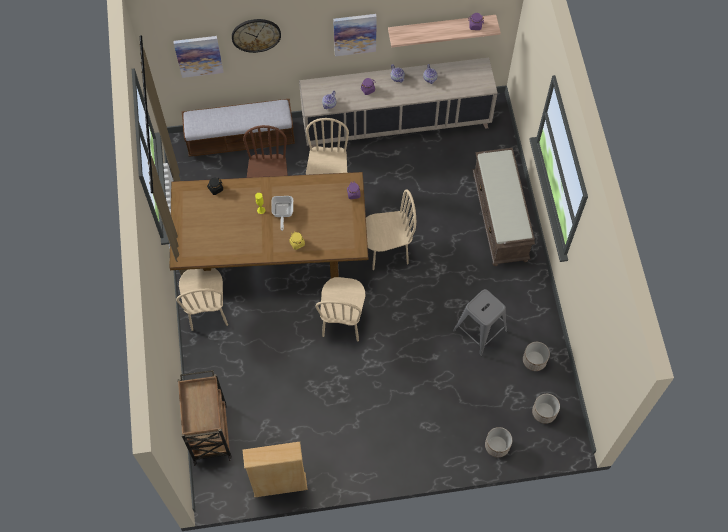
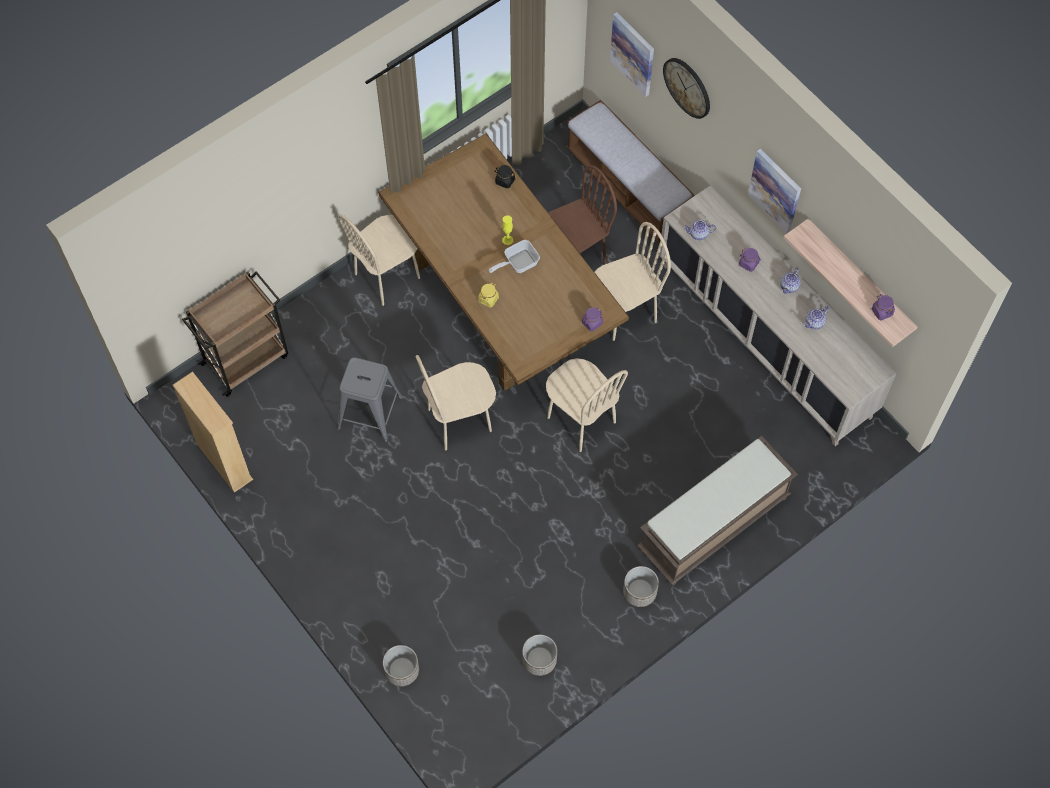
camera: 60 degrees right, 0 degrees up
(480, 331) = (541, 577): grey stool -> grey stool (369, 413)
(544, 412) = (476, 704): planter -> planter (639, 592)

